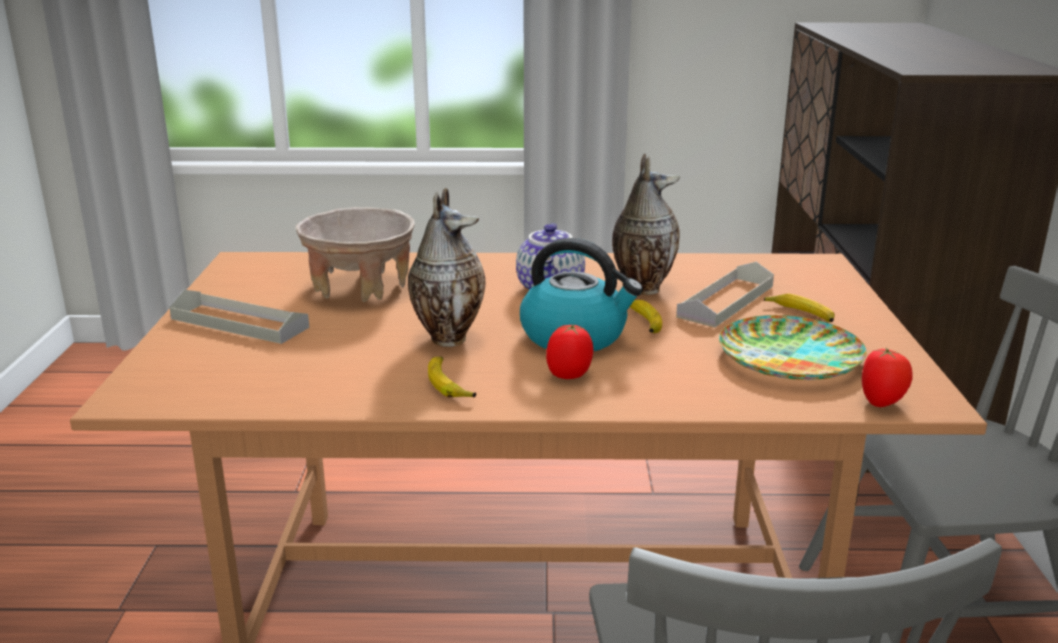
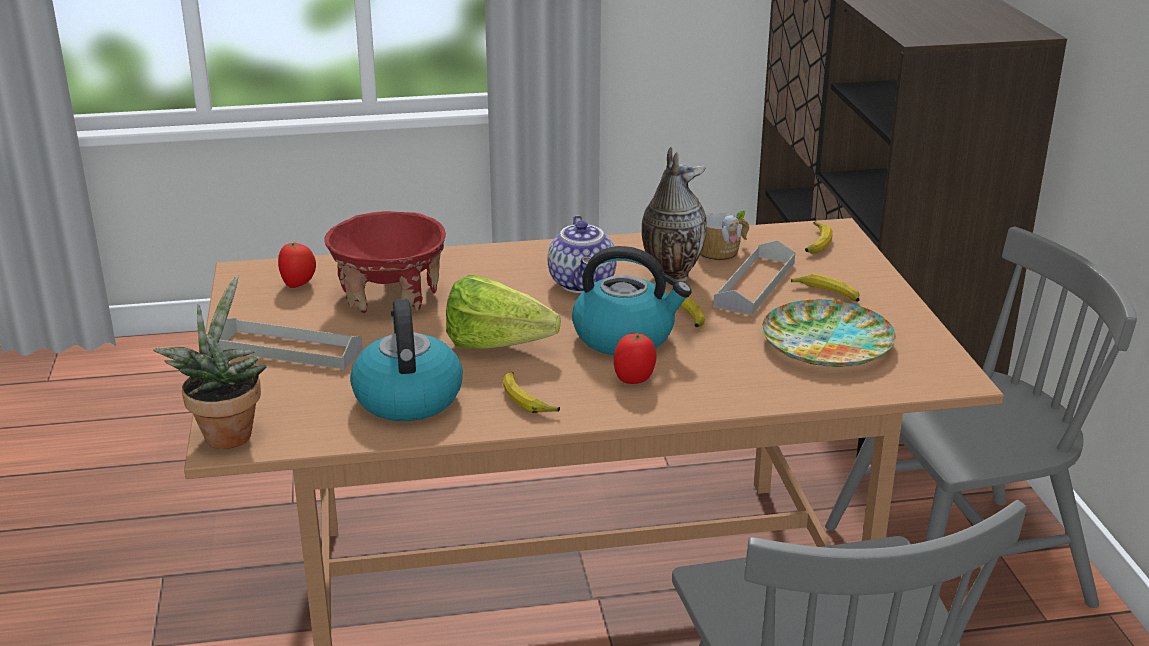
camera: 10 degrees left, 5 degrees up
(132, 389) = (226, 432): none -> potted plant
(328, 372) = (407, 397): none -> kettle
(360, 287) = (390, 296): beige bowl -> red bowl
(448, 337) = (505, 347): vase -> lettuce
(703, 272) = (724, 251): none -> mug
(800, 271) = (816, 243): none -> banana
(882, 403) = (915, 382): tomato -> tomato (299, 284)

